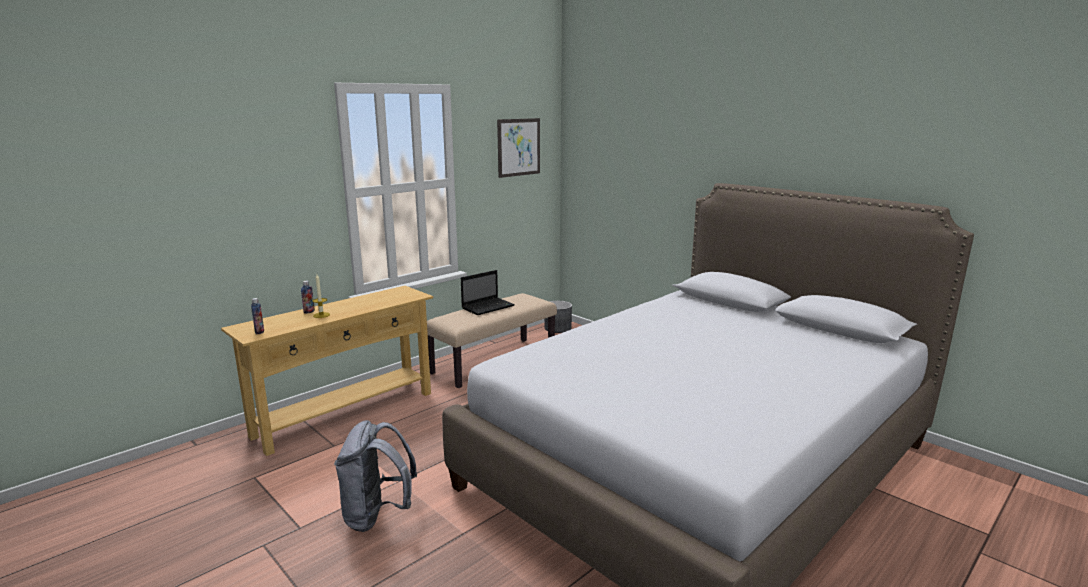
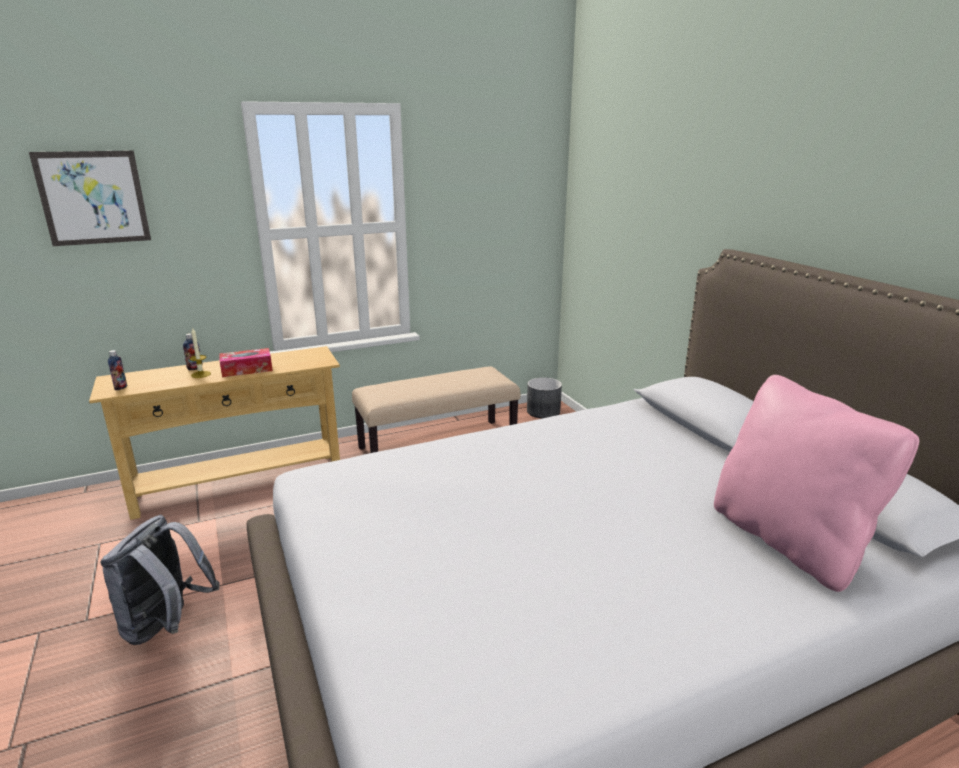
camera: 20 degrees right, 5 degrees up
(358, 307) = (247, 369): none -> tissue box
(488, 307) = (433, 380): laptop -> none
(519, 147) = (501, 184): picture -> picture (93, 198)
(824, 348) = (788, 541): none -> pink pillow

